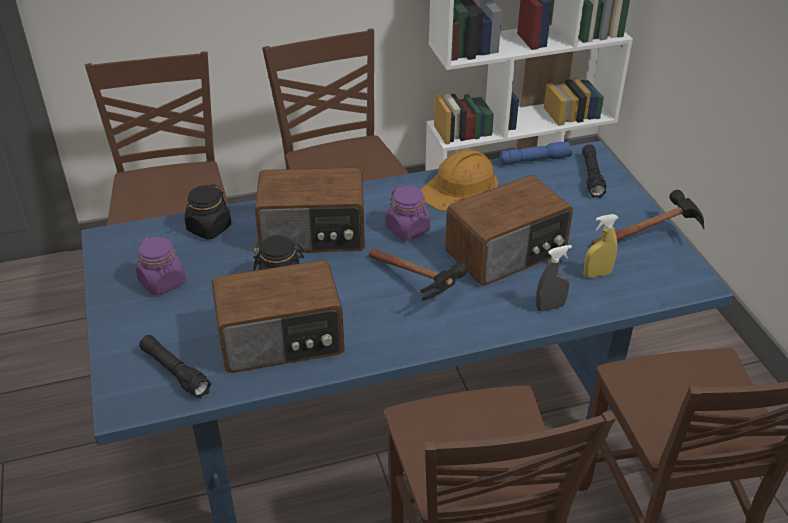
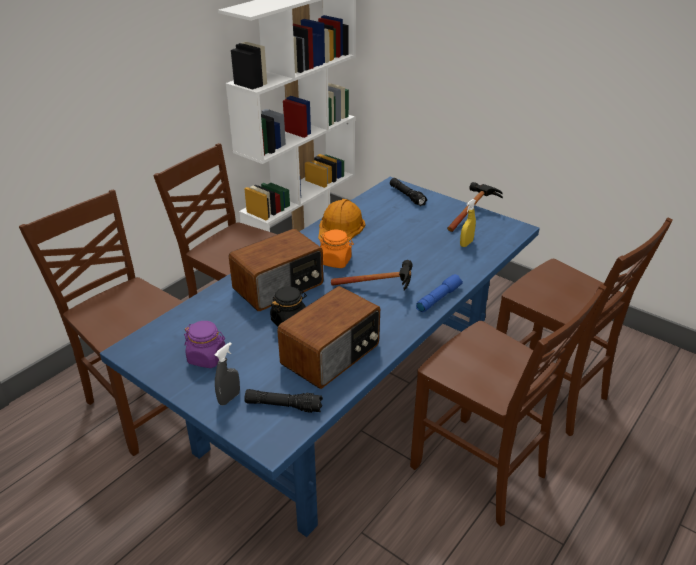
camera: 35 degrees left, 5 degrees down
(209, 228) = (201, 312): black jar -> none
(408, 229) = (336, 261): purple jar -> orange jar
(507, 253) = (407, 252): radio -> none
(535, 159) = (366, 198): blue flashlight -> blue flashlight (438, 298)
(550, 307) = (462, 269): grey spray bottle -> grey spray bottle (229, 398)

